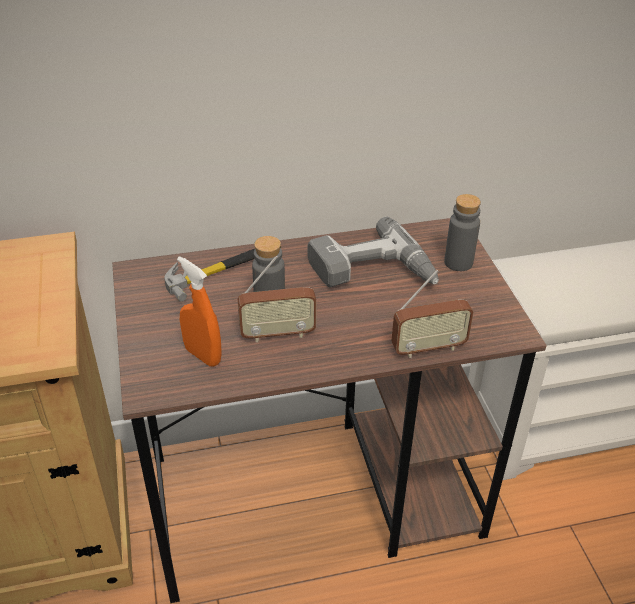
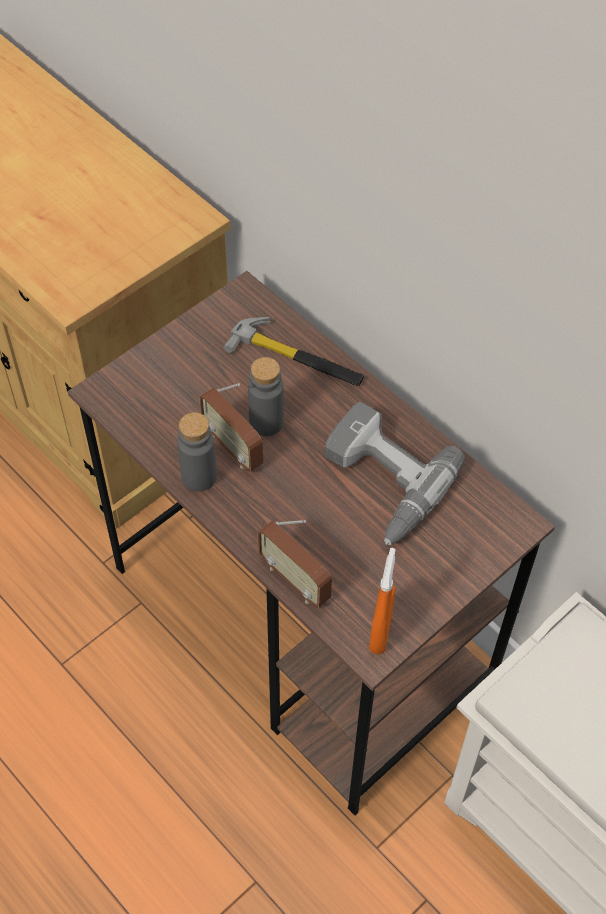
camera: 60 degrees right, 15 degrees up
(203, 355) = (168, 406): orange spray bottle -> orange spray bottle (380, 632)
(458, 262) = (457, 554): grey bottle -> grey bottle (199, 477)

